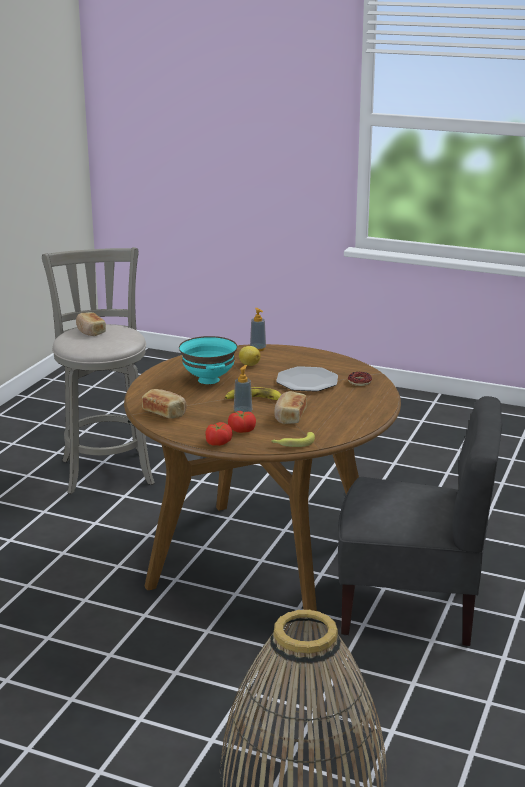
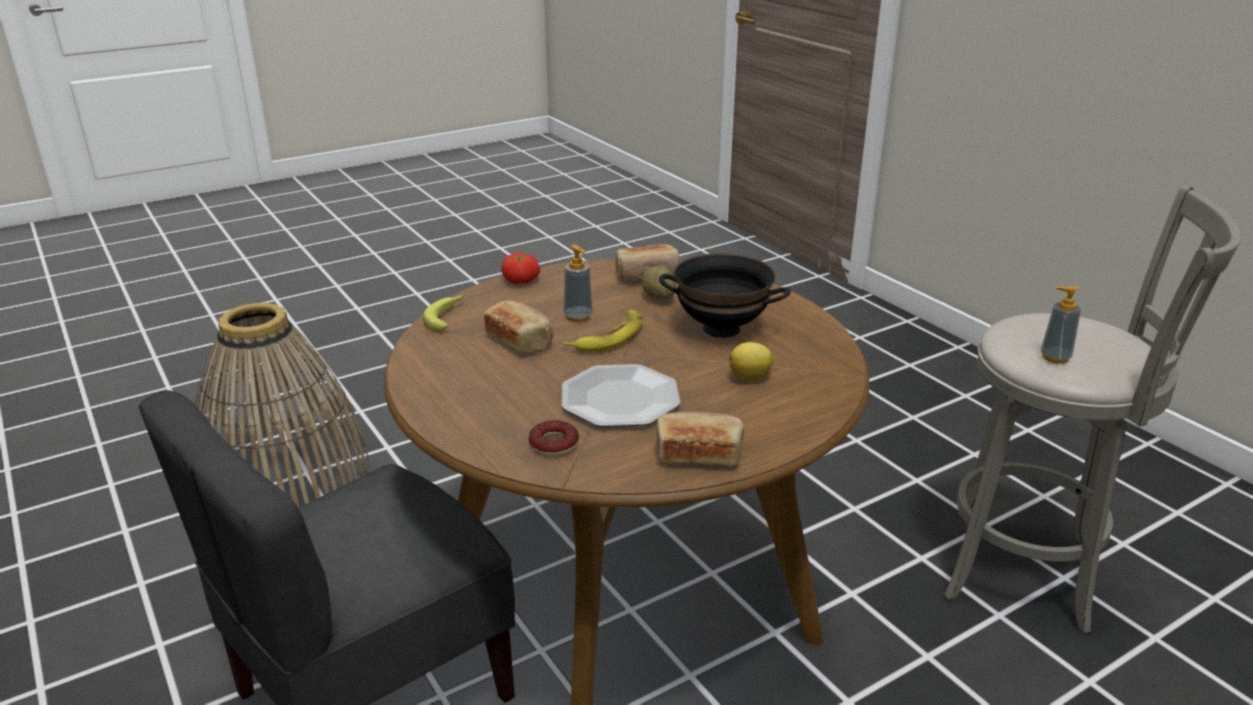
camera: 125 degrees right, 5 degrees up
(90, 331) = (1096, 339): bread -> bread (699, 454)
(190, 402) = (659, 297): none -> potato
(209, 380) = (721, 329): turquoise bowl -> black bowl
(242, 430) = (531, 301): tomato -> none
(258, 349) = (819, 410): soap dispenser -> soap dispenser (1055, 357)

